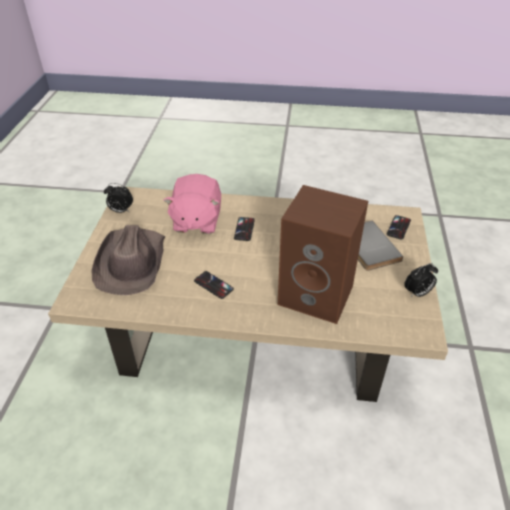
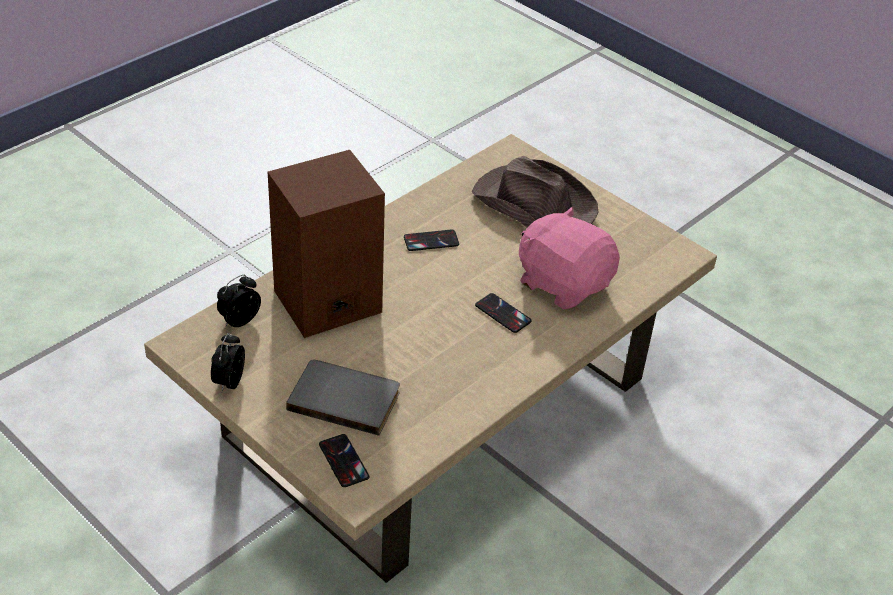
camera: 125 degrees right, 0 degrees up
(121, 211) = (648, 234): alarm clock -> alarm clock (239, 320)

